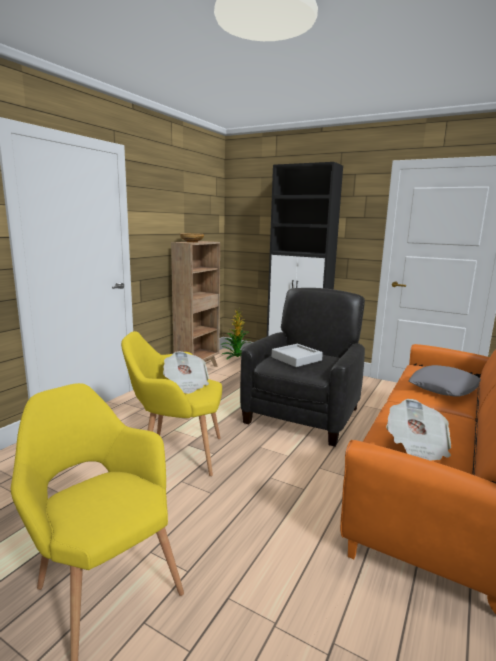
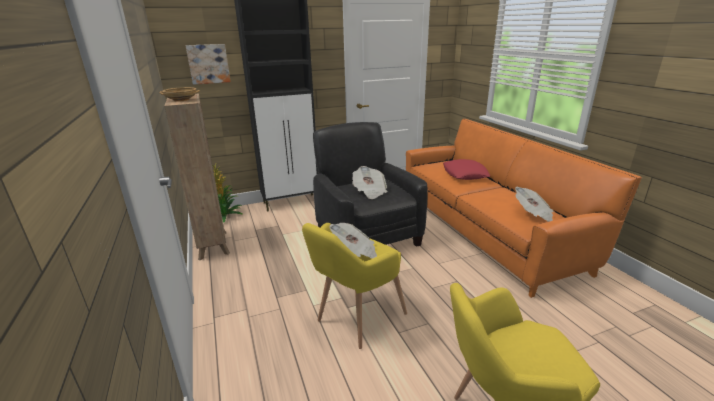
camera: 50 degrees left, 10 degrees up
(257, 223) = (208, 64): none -> picture
(296, 359) = (369, 191): grey tray -> newspaper
(443, 387) = (465, 174): grey pillow -> red pillow

